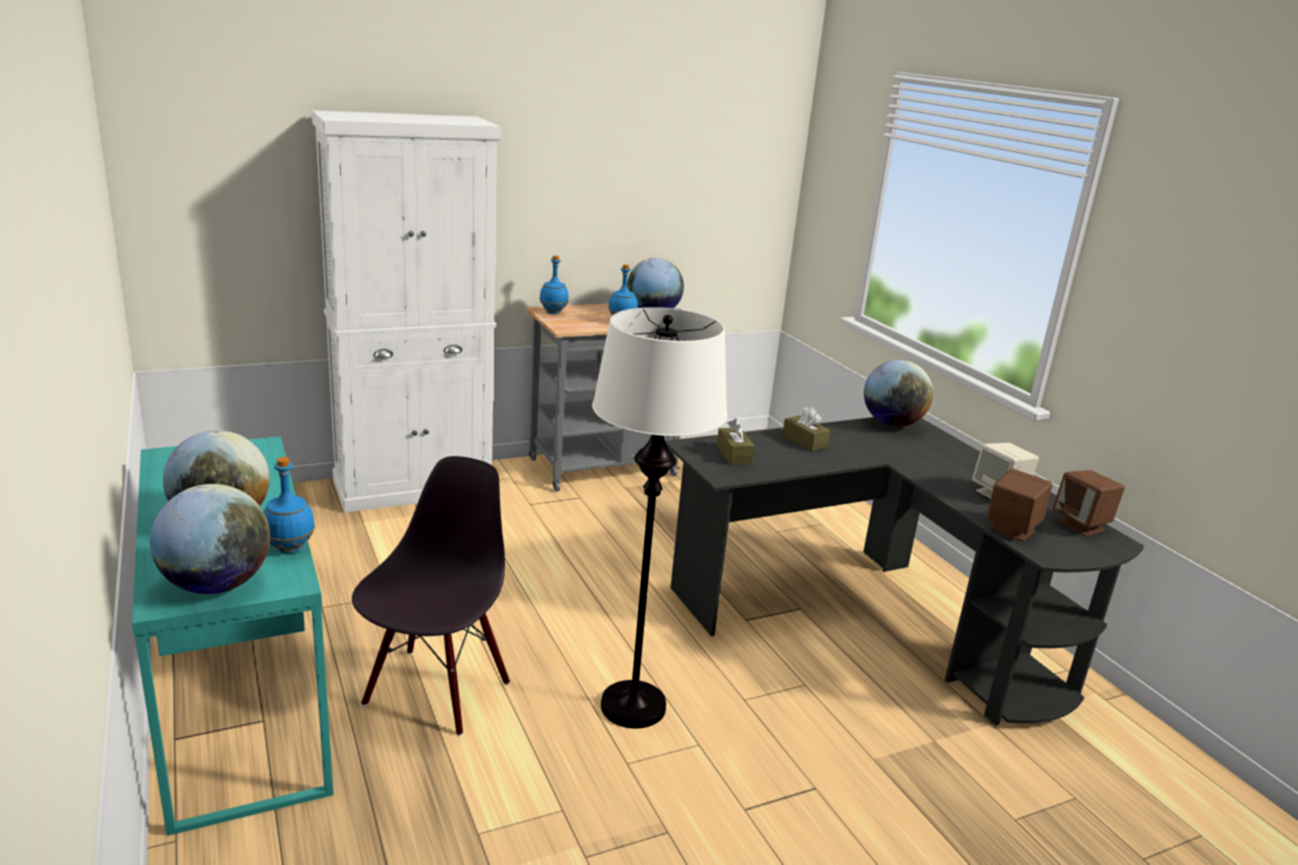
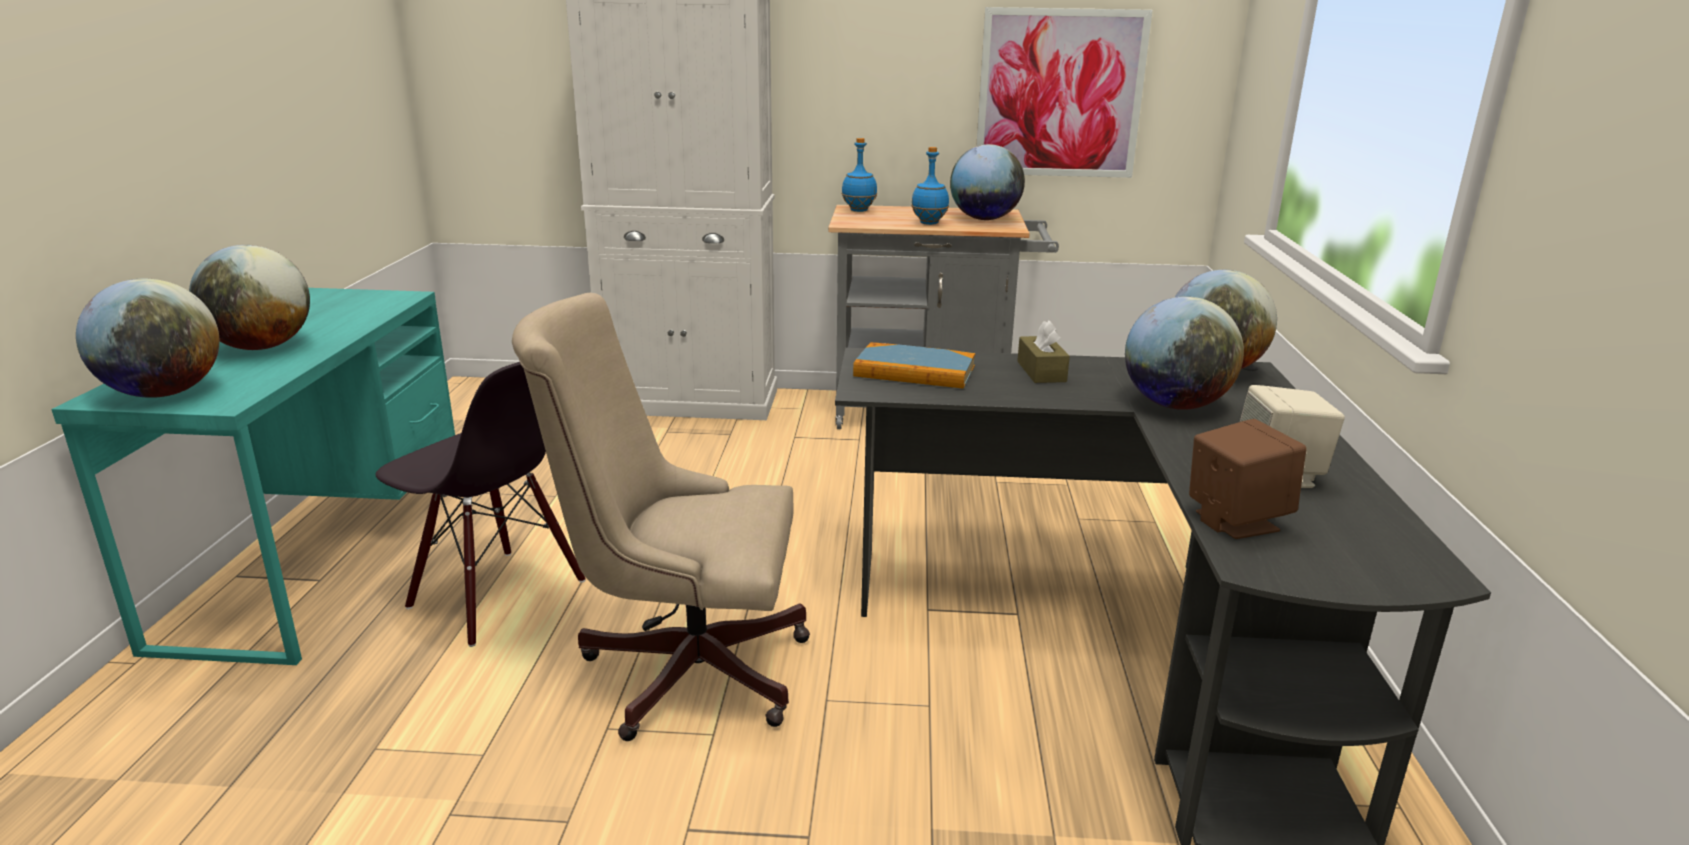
camera: 30 degrees right, 0 degrees up
(290, 549) = (275, 377): blue bottle -> none
(436, 691) = (495, 595): black chair -> black chair turned 75 degrees clockwise
(632, 706) = (682, 667): white floor lamp -> beige office chair
(688, 214) = (1060, 94): none -> picture
(734, 454) = (914, 371): brown tissue box -> book
(901, 454) = (1175, 405): none -> globe
(1081, 525) = (1387, 540): brown speaker -> none

